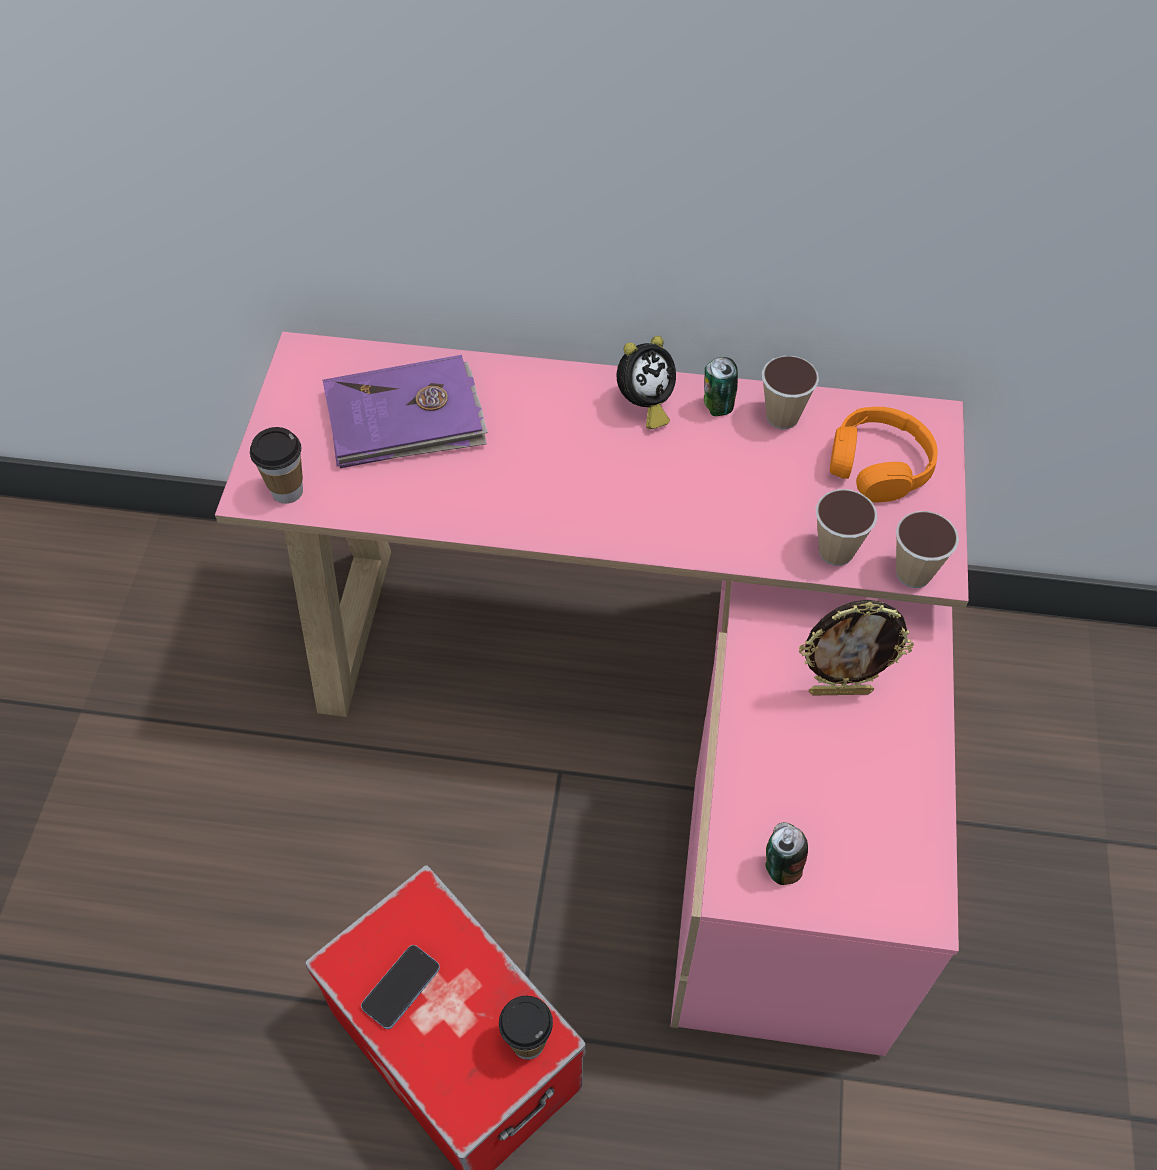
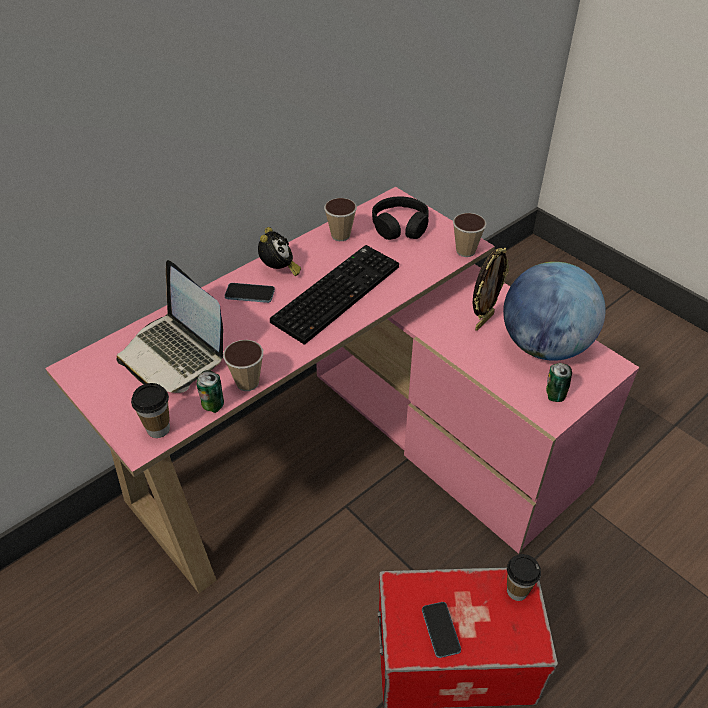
camera: 50 degrees left, 10 degrees down
(405, 418) = (174, 354): purple book -> laptop
(571, 410) = (250, 294): none -> phone
(667, 490) = (336, 292): none -> keyboard
(717, 407) = (310, 250): can -> can (213, 406)
(836, 551) = (430, 264): cup -> cup (247, 382)
(870, 797) = (544, 346): none -> globe
(878, 465) = (400, 226): orange headphones -> black headphones

